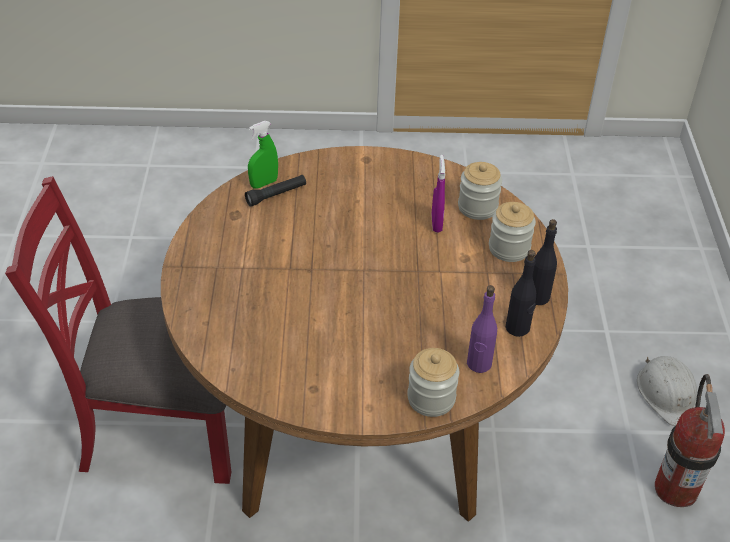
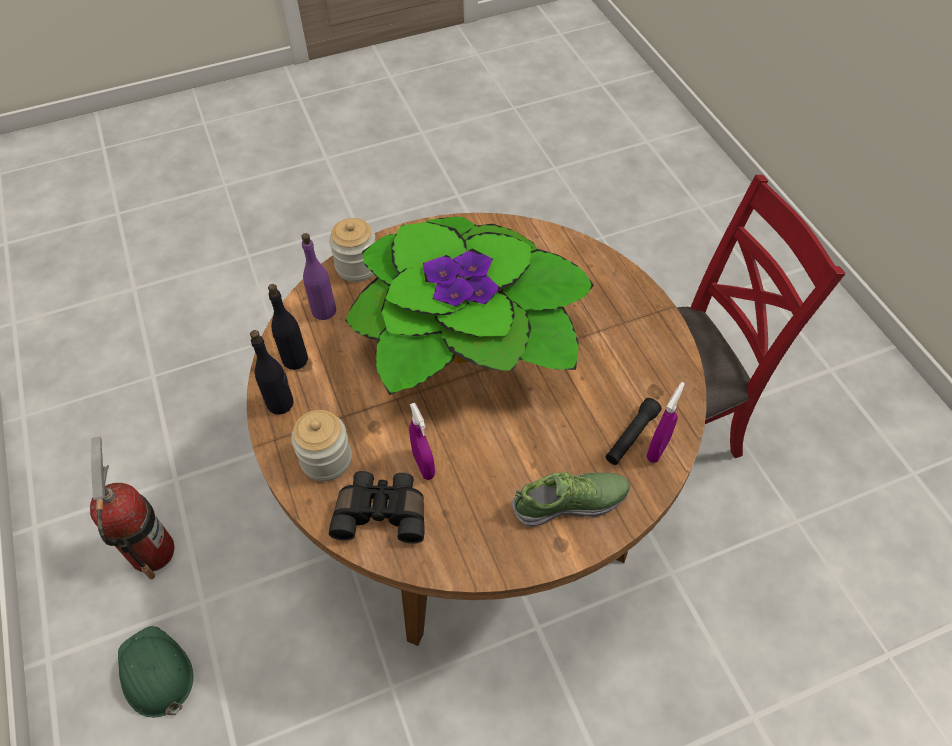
camera: 160 degrees right, 10 degrees up
(264, 183) = (658, 449): green spray bottle -> purple spray bottle
(345, 175) = (570, 503): none -> shoe
(359, 297) = (466, 338): none -> potted plant
(477, 207) = (382, 512): jar -> black binoculars
(668, 394) = (155, 674): white hard hat -> green hard hat

